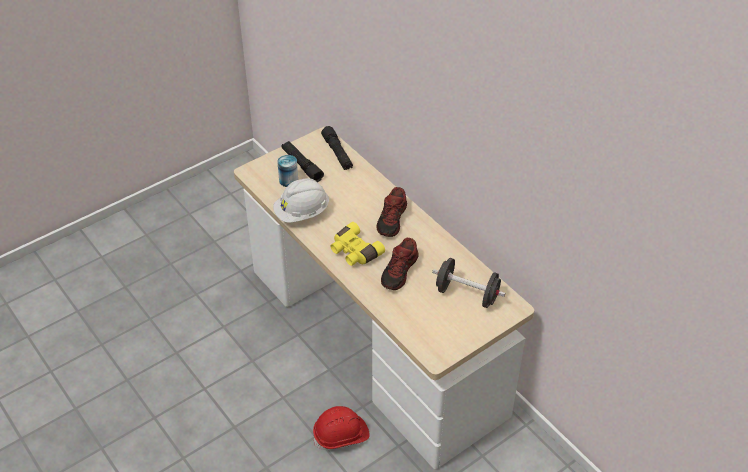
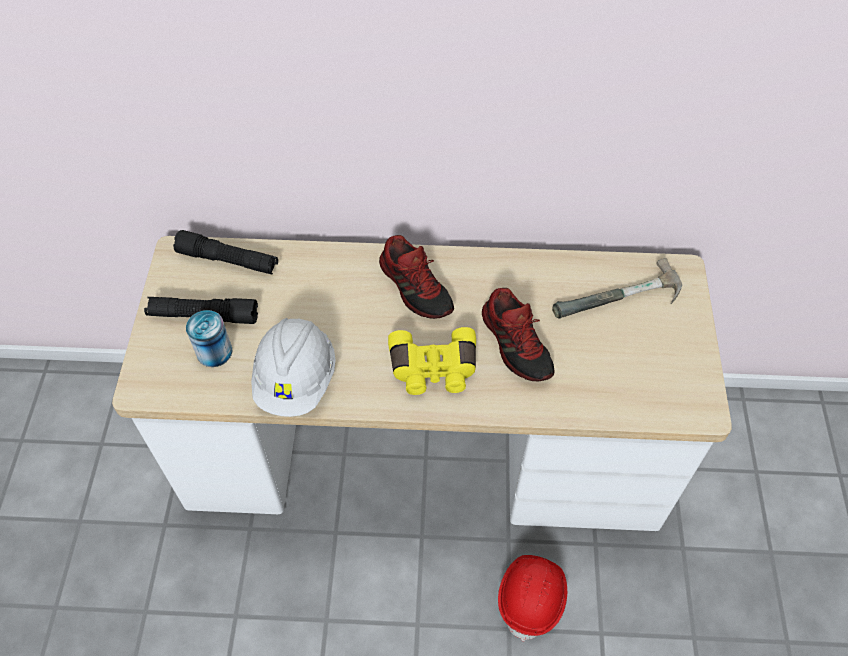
camera: 50 degrees left, 10 degrees up
(467, 294) = (620, 302): black dumbbell -> hammer

